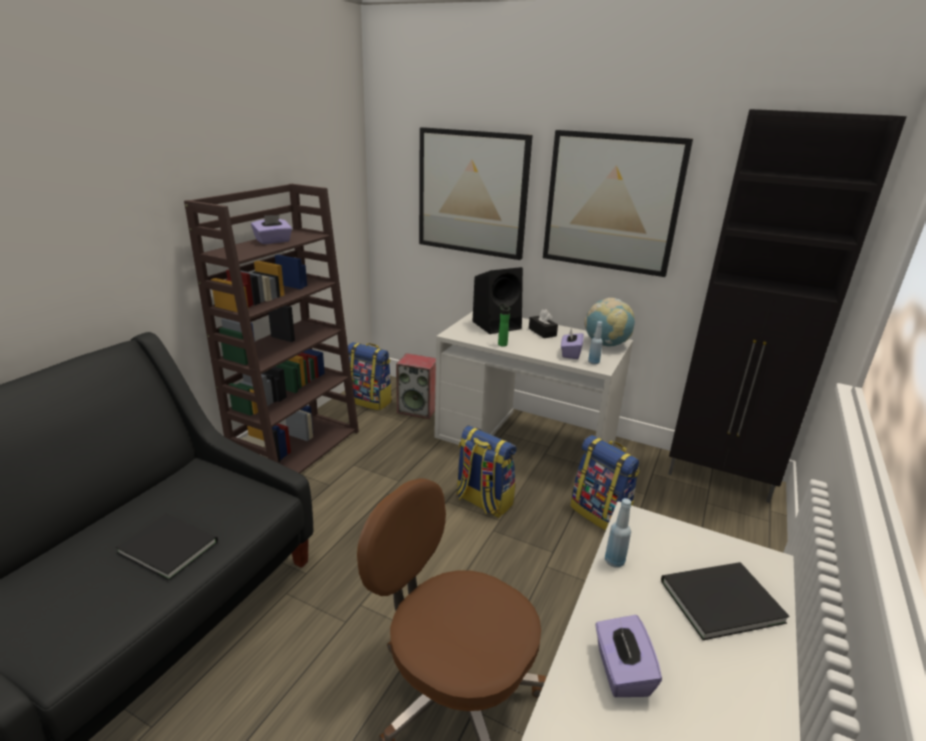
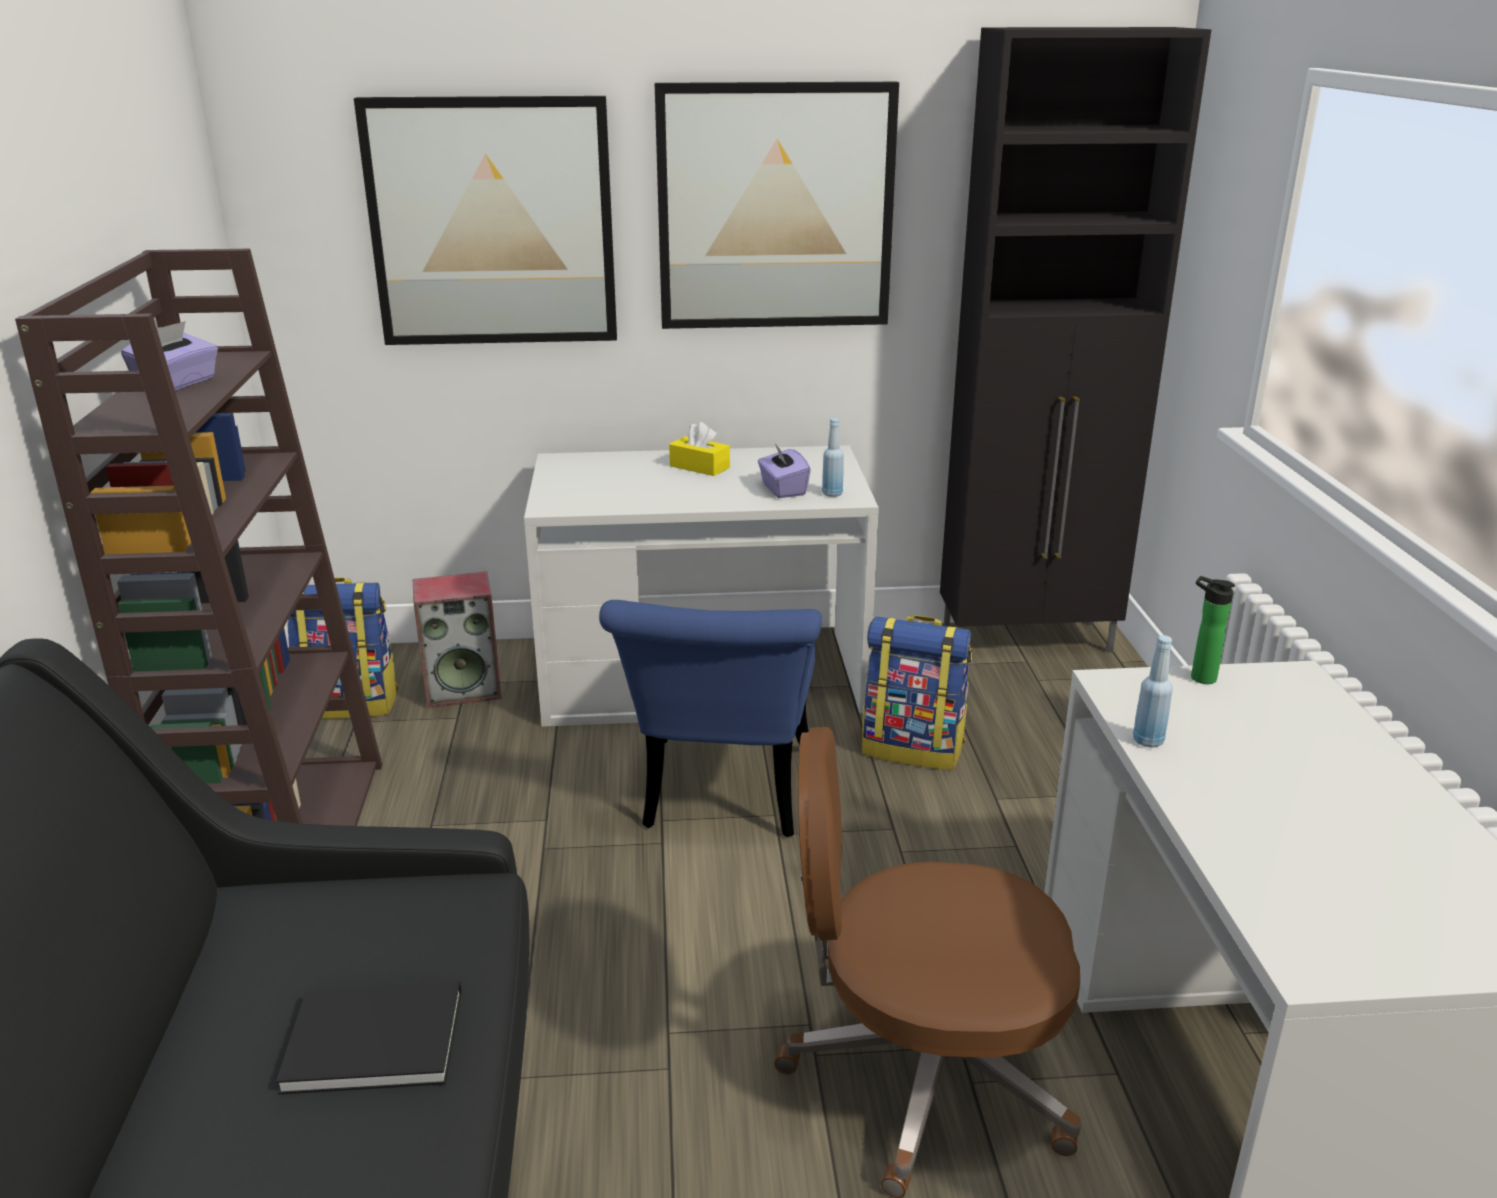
camera: 30 degrees left, 0 degrees up
(483, 501) = (722, 798): backpack -> blue chair
(497, 325) = (610, 473): black speaker -> none
(501, 344) = (656, 502): bottle -> bottle (1199, 677)
(542, 332) = (699, 467): black tissue box -> yellow tissue box
(606, 344) = (819, 462): globe -> none
(621, 671) = (1281, 850): purple tissue box -> none
(717, 599) = (1292, 737): black book -> none

